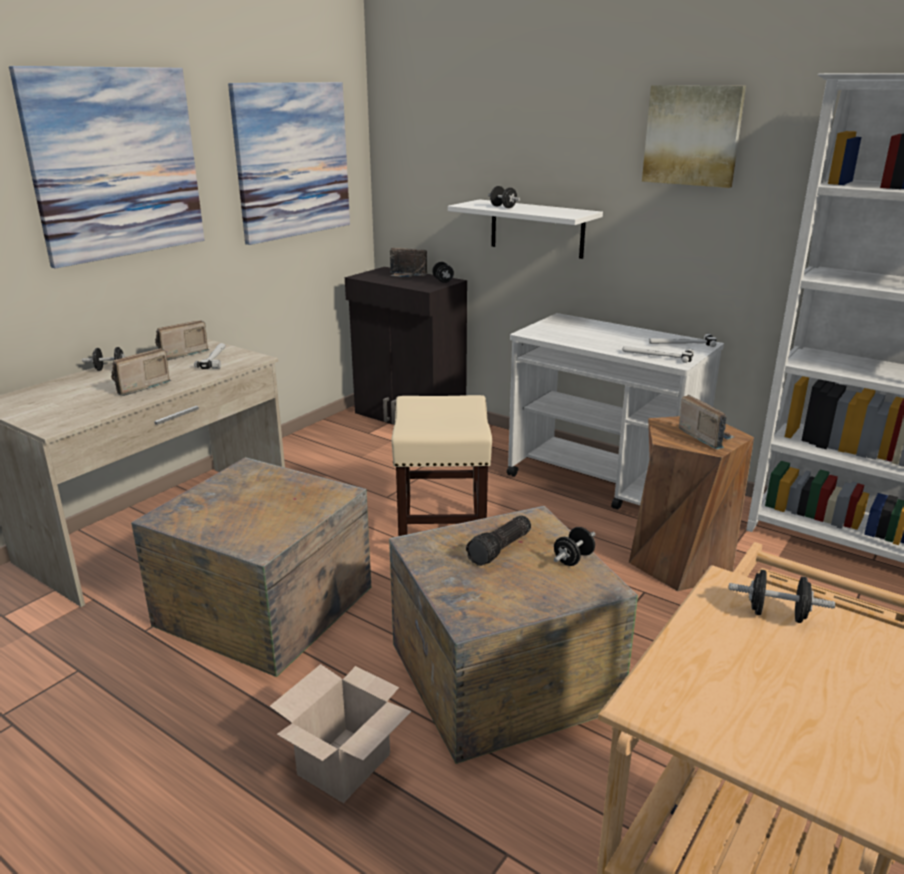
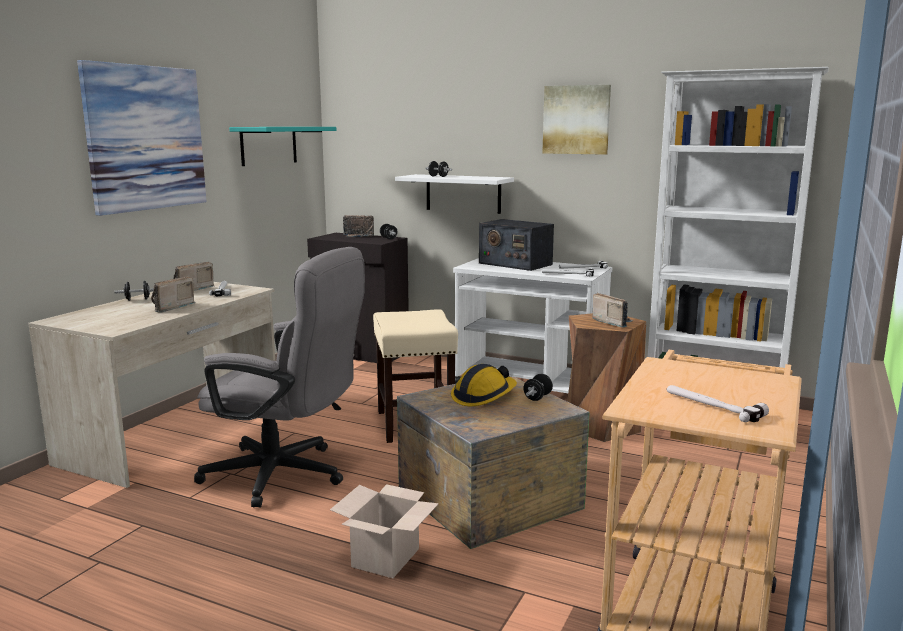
camera: 10 degrees left, 10 degrees down
(265, 608) = (286, 476): crate -> grey office chair
(292, 160) = (269, 145): picture -> turquoise shelf
(501, 549) = (483, 396): flashlight -> hard hat
(593, 330) = (515, 264): none -> radio
(776, 614) = (694, 372): black dumbbell -> none
(782, 717) = (712, 406): none -> hammer

